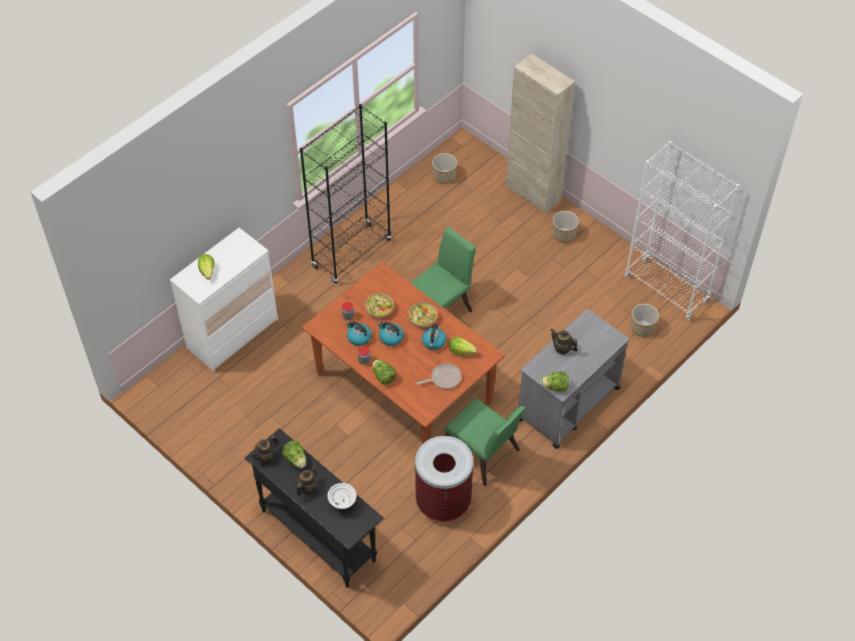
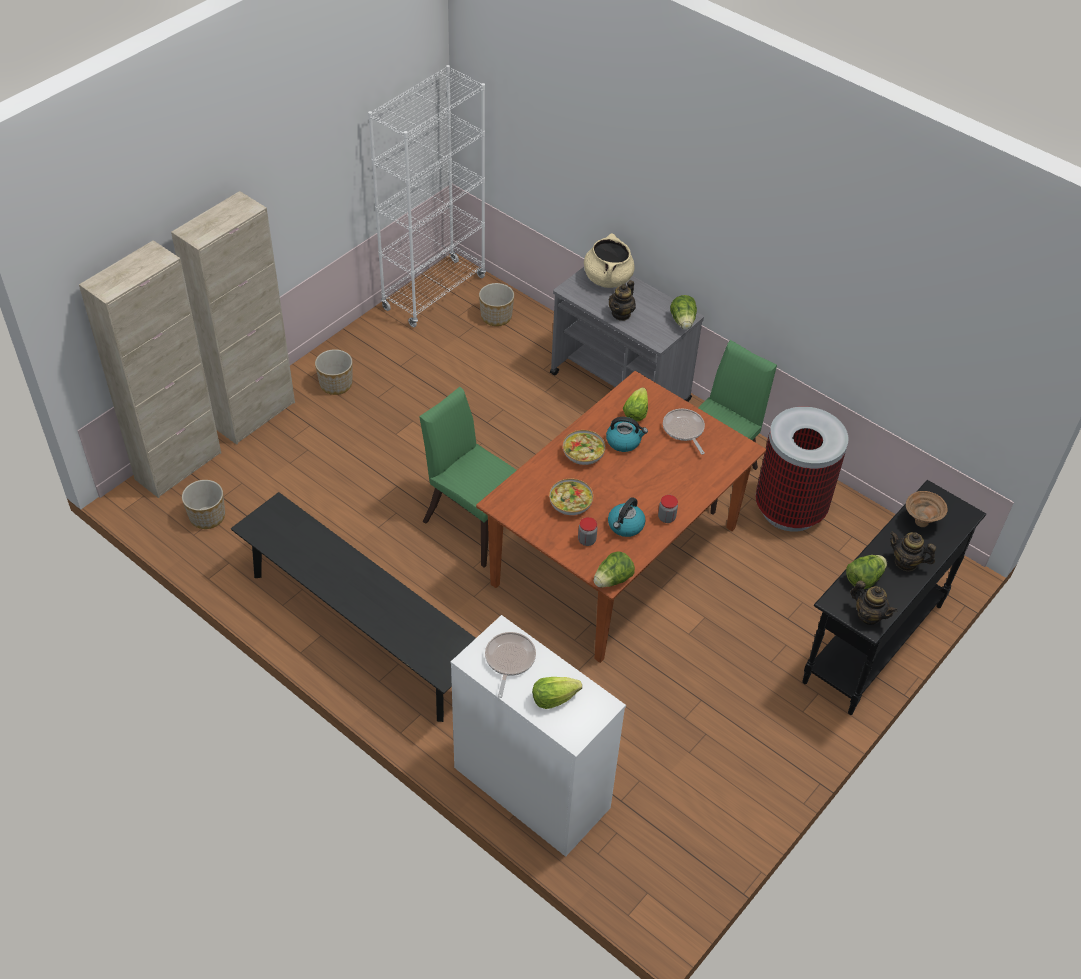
camera: 95 degrees left, 5 degrees down
(236, 252) = (509, 660): none -> frying pan
(342, 504) = (920, 522): white bowl -> brown bowl
(351, 253) = (361, 630): black bookcase -> black bench
(383, 376) = (692, 495): lettuce -> lettuce (612, 580)
(390, 337) = (621, 489): kettle -> none
(486, 159) = (178, 466): none -> beige cabinet
(602, 343) = (607, 278): none -> beige cooking pot

